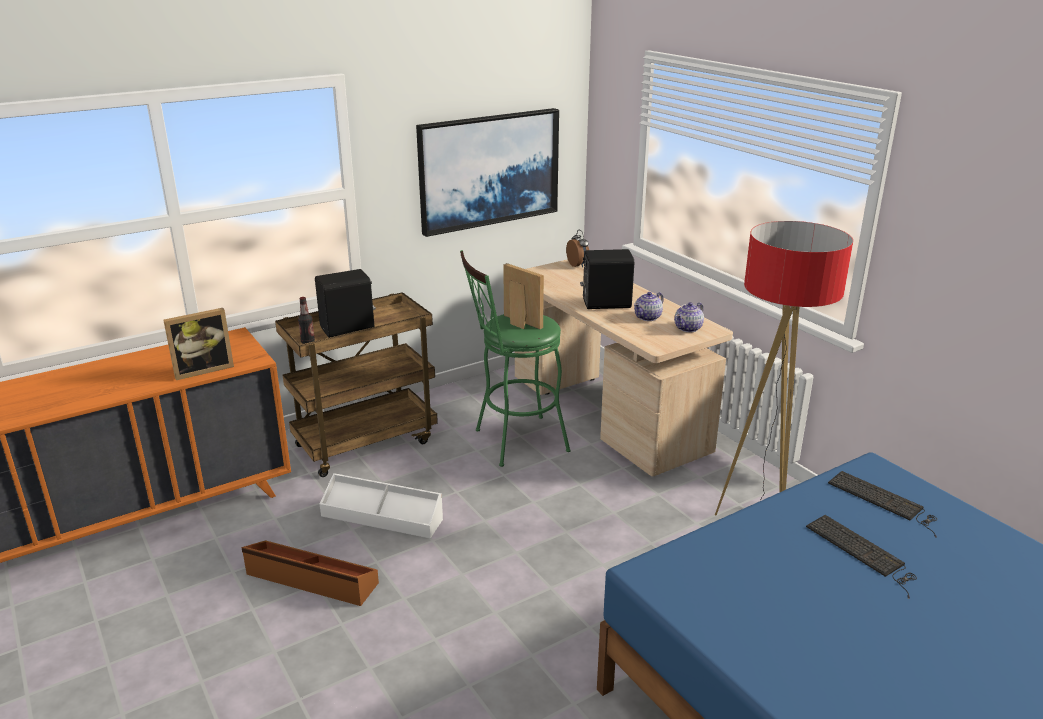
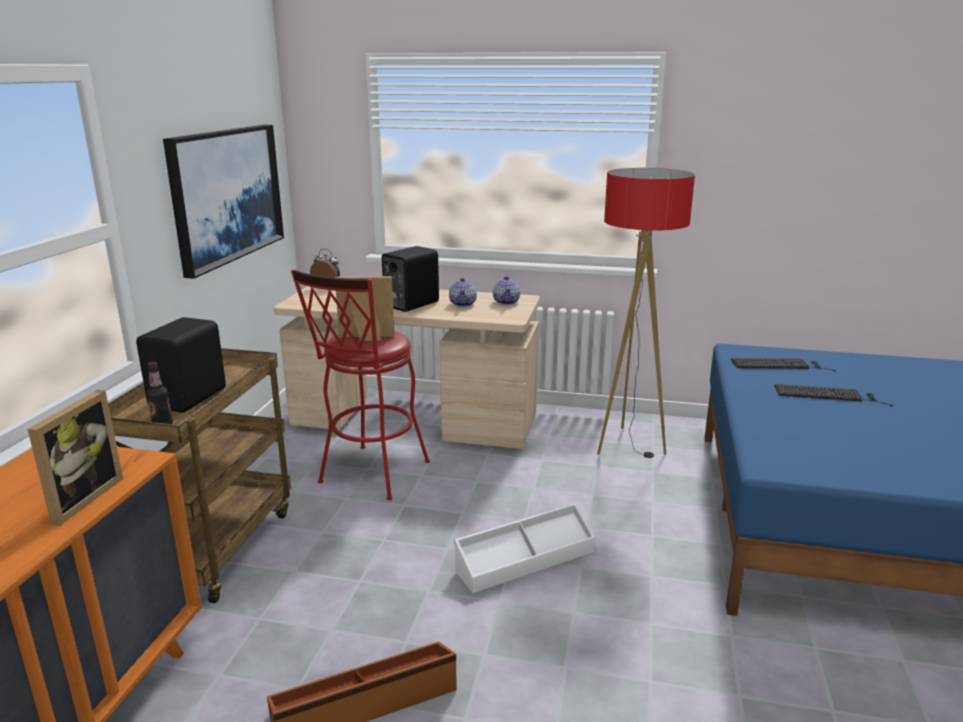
camera: 45 degrees left, 5 degrees down
(382, 516) = (345, 600): white storage box -> white storage box (525, 560)
(513, 442) = (369, 476): green stool -> red stool

